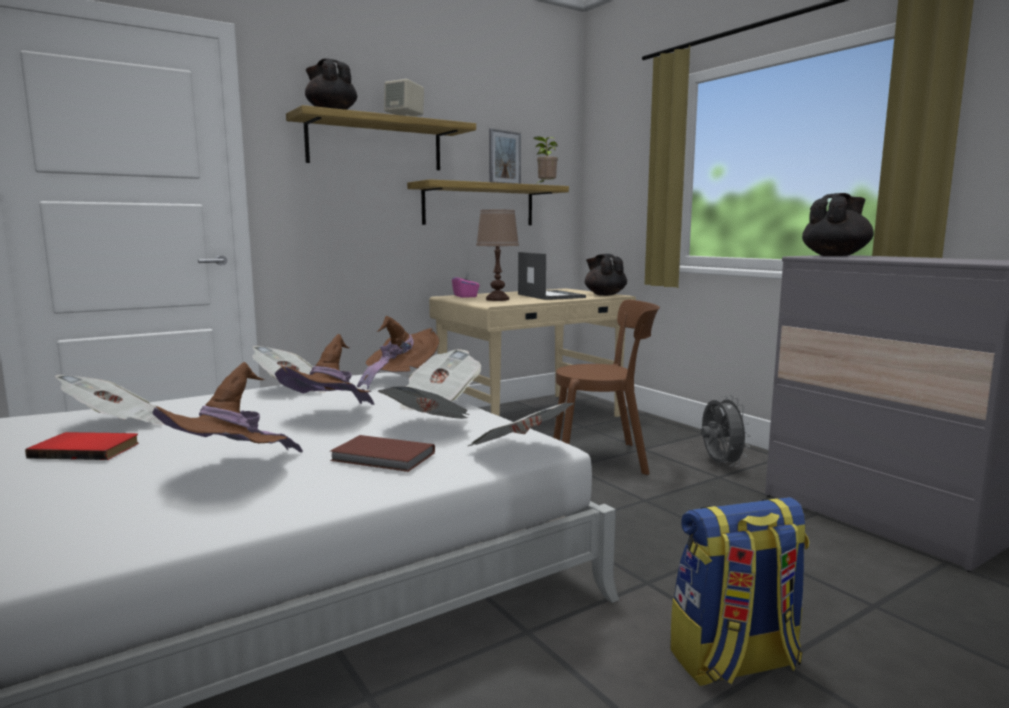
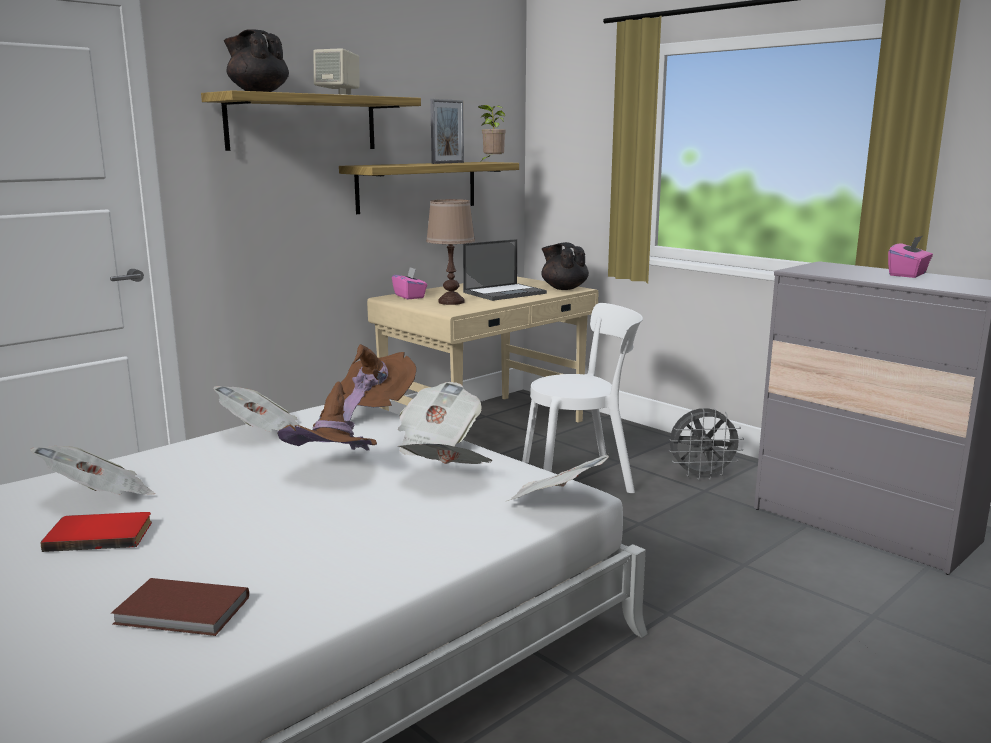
camera: 10 degrees left, 5 degrees up
(231, 473) = (287, 553): brown hat -> none
(383, 457) = (427, 520): brown book -> brown book (182, 612)
(550, 296) = (505, 293): laptop -> laptop turned 90 degrees clockwise
(604, 458) = (582, 476): brown chair -> white chair
(719, 464) = (701, 476): grey fan -> grey fan turned 105 degrees clockwise
(734, 662) = (766, 683): backpack -> none
(835, 256) = (824, 268): black teapot -> none
(923, 258) = (908, 274): none -> pink tissue box

